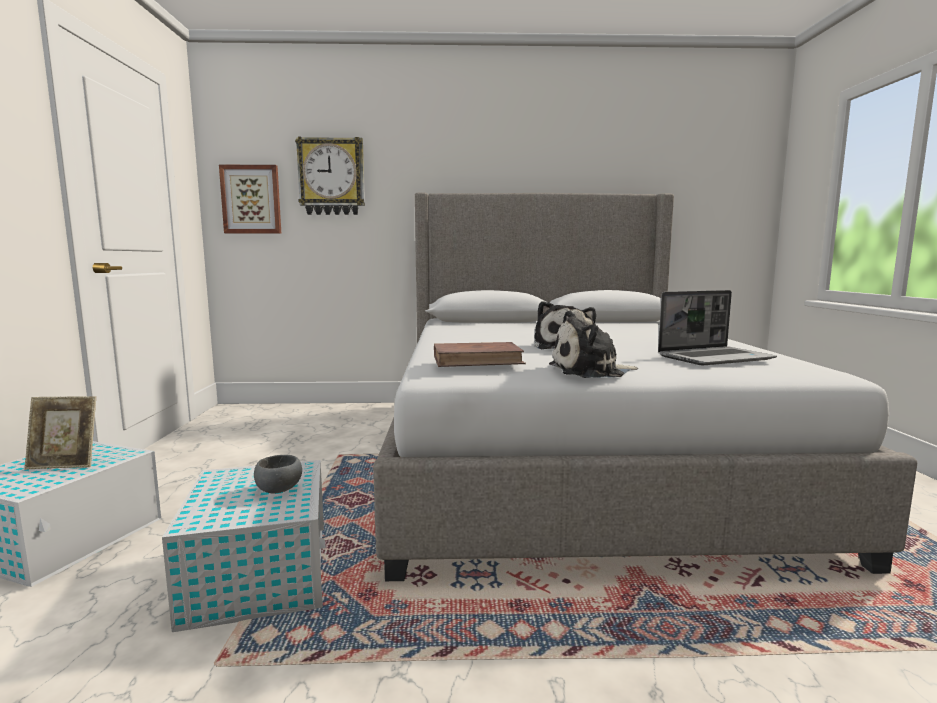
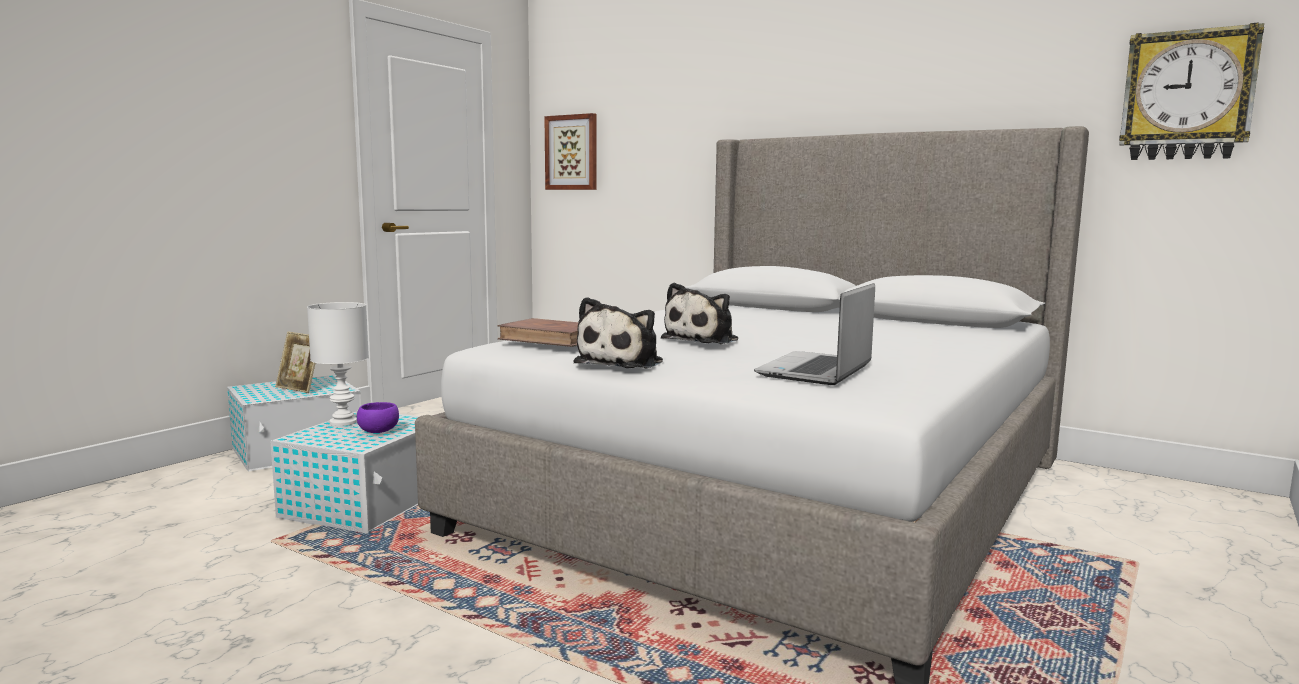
camera: 35 degrees right, 0 degrees up
(212, 490) = (342, 422): none -> white table lamp
(280, 489) = (379, 431): grey bowl -> purple bowl
(332, 177) = (646, 123): wall clock -> wall clock (1187, 95)
(590, 371) = (622, 362): plush toy -> plush toy turned 90 degrees counterclockwise
(715, 358) = (816, 371): laptop -> laptop turned 105 degrees clockwise

